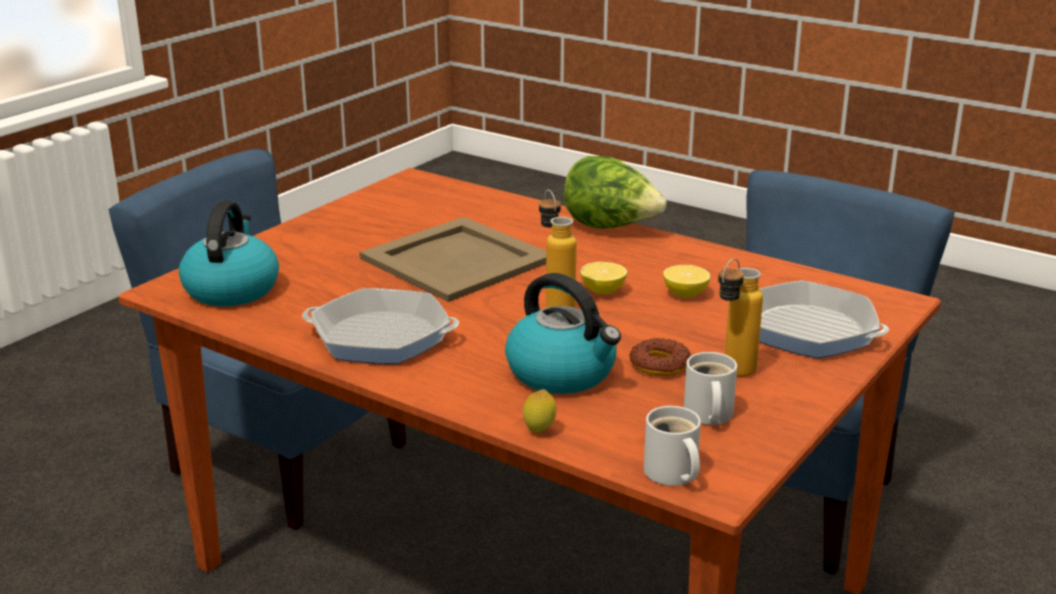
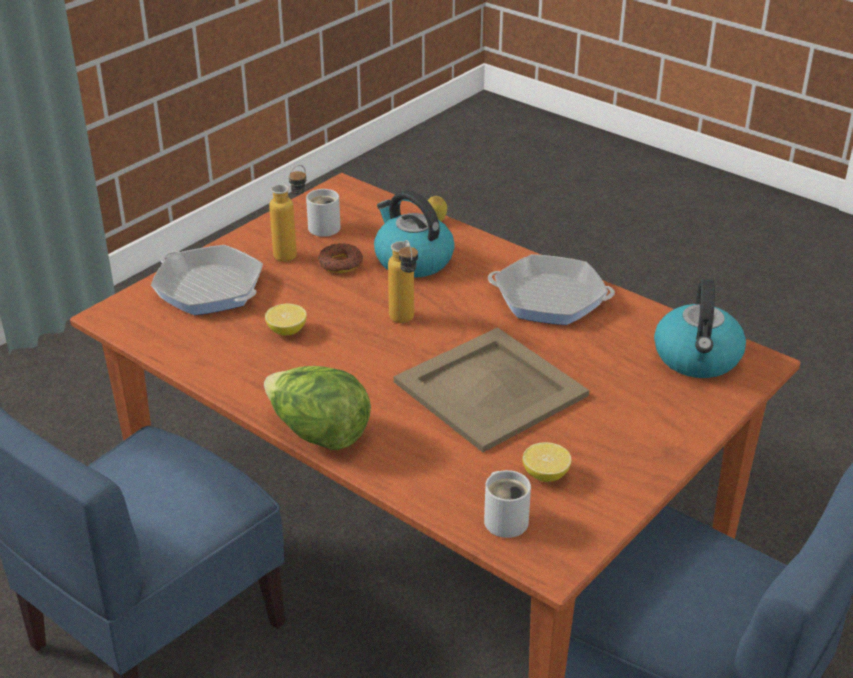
camera: 175 degrees left, 10 degrees up
(602, 291) = (358, 339): lemon -> lemon (546, 475)
(671, 474) = (365, 194): white mug -> white mug (506, 518)

